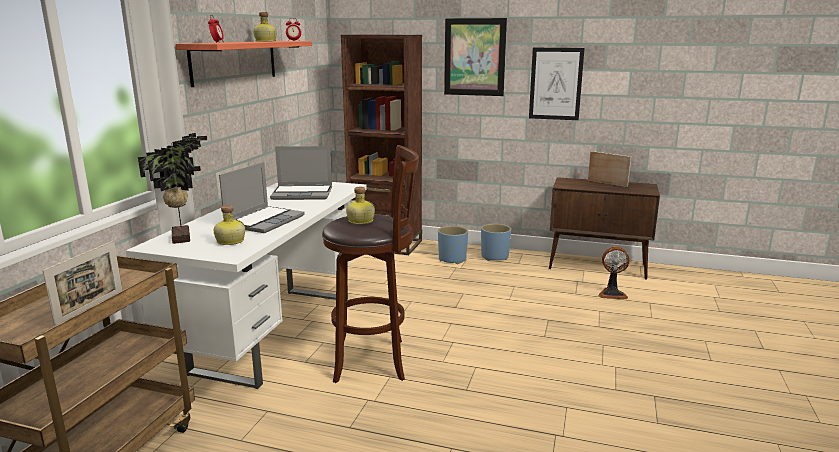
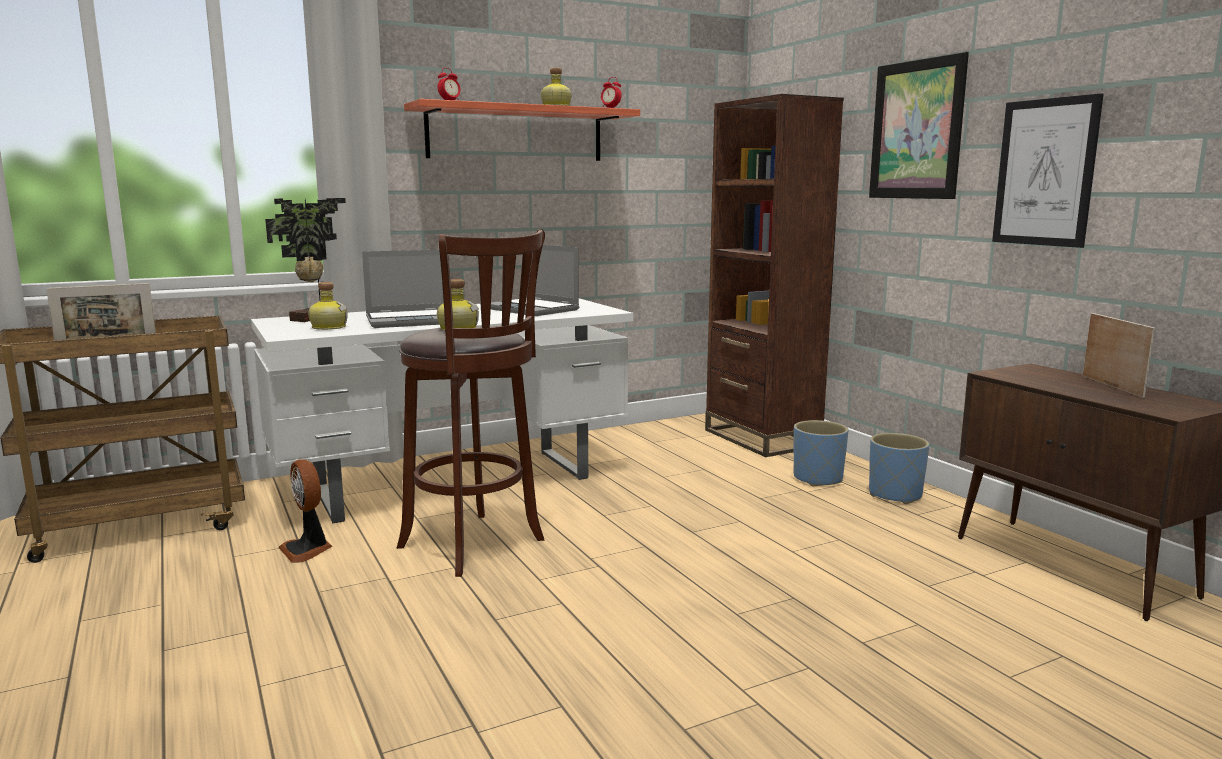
camera: 45 degrees right, 5 degrees down
(612, 294) = (1005, 612): fan -> fan (307, 550)

